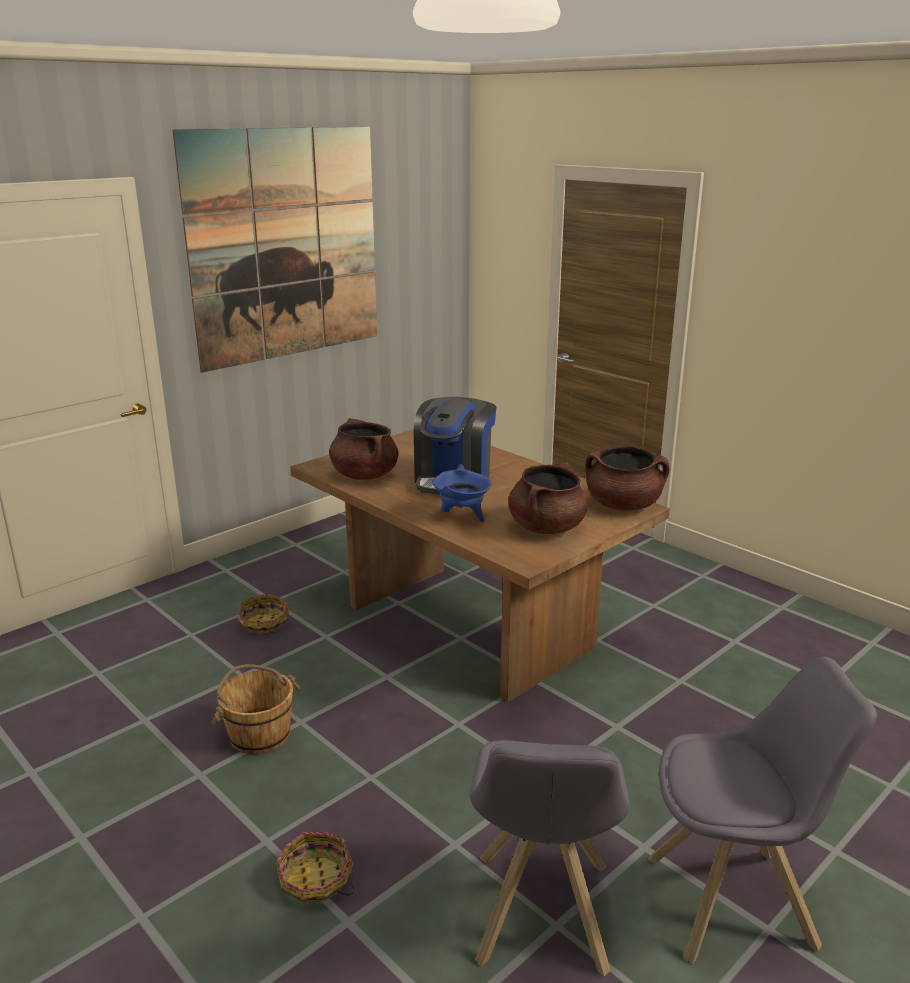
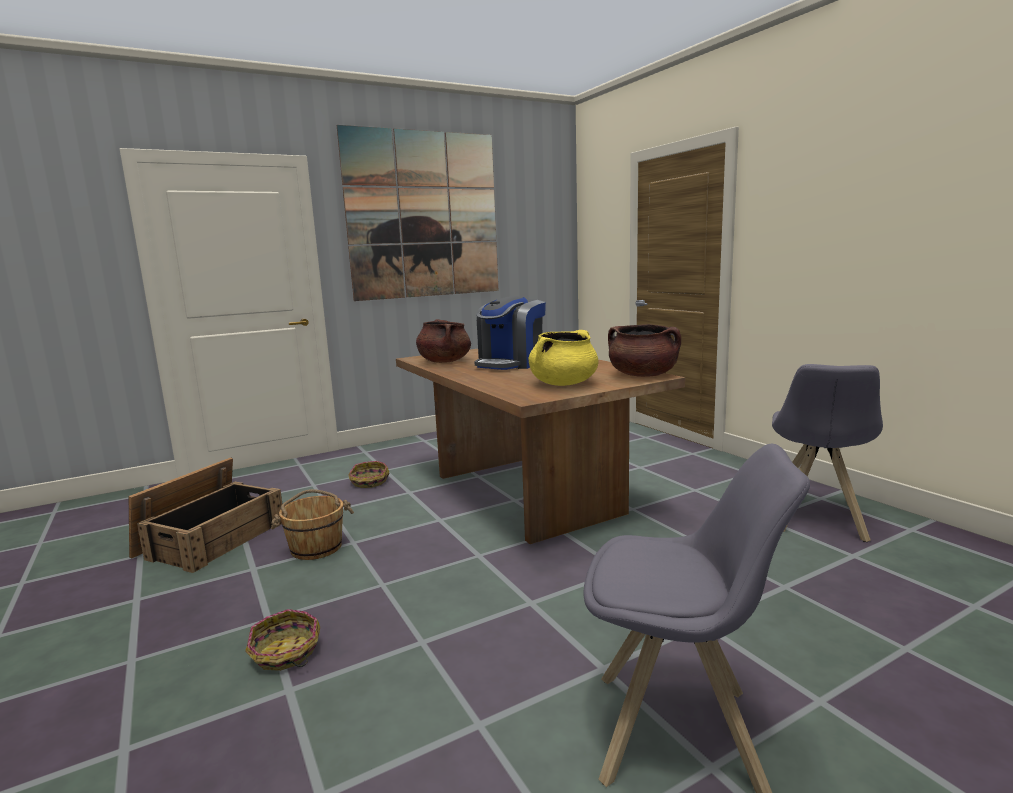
camera: 15 degrees right, 10 degrees down
(111, 735) = (211, 538): none -> crate
(462, 517) = (498, 378): blue cooking pot -> none
(542, 913) = (470, 711): grey chair -> grey chair (816, 519)
(546, 527) = (564, 384): brown cooking pot -> yellow cooking pot

